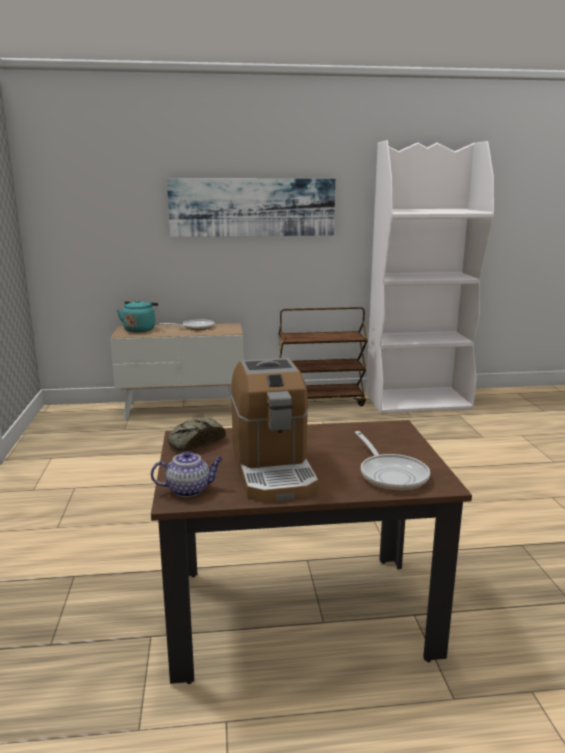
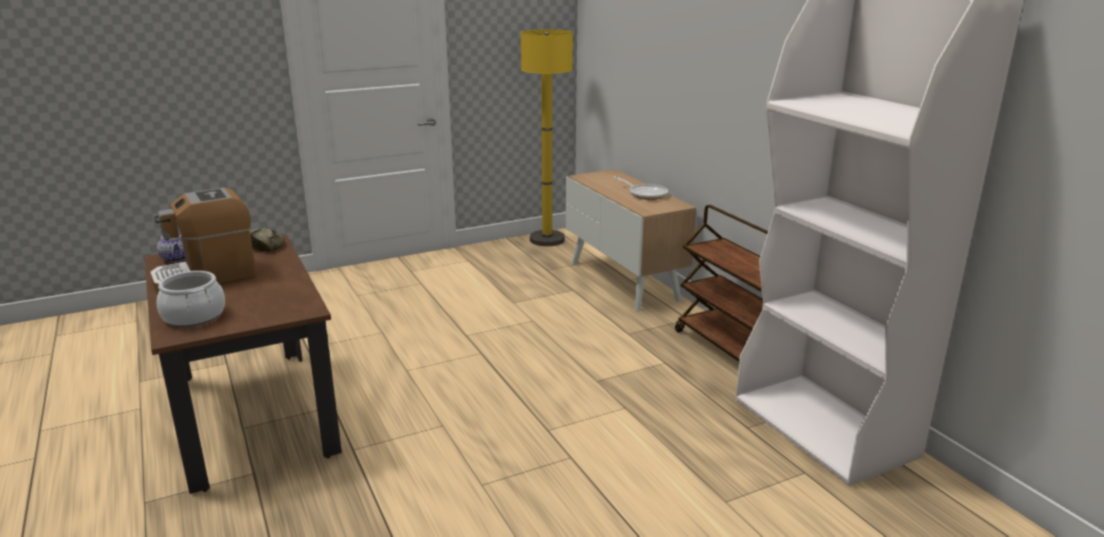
camera: 70 degrees right, 5 degrees up
(57, 419) = (547, 239): none -> yellow floor lamp
(140, 329) = (610, 178): turquoise kettle -> none
(252, 207) = (722, 59): picture -> none
(391, 474) = (194, 316): frying pan -> cooking pot

